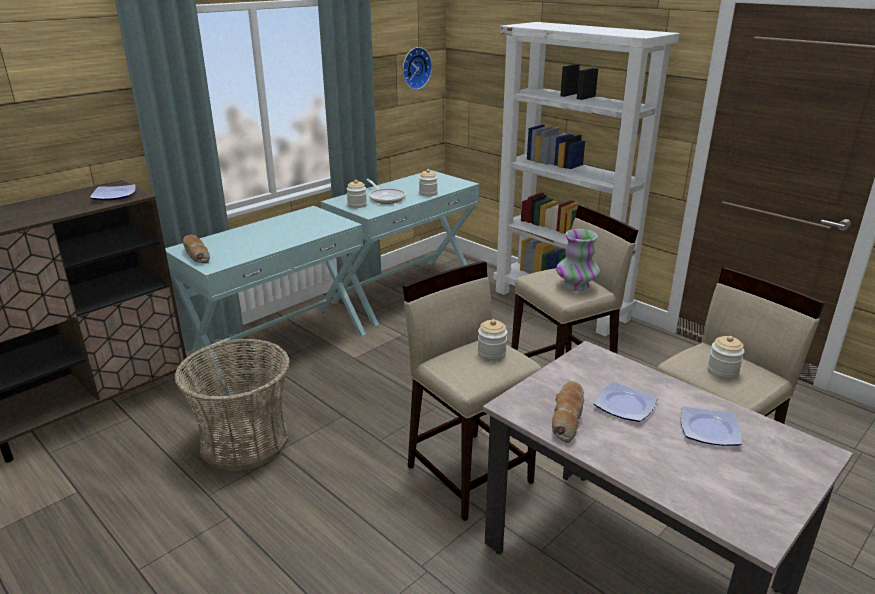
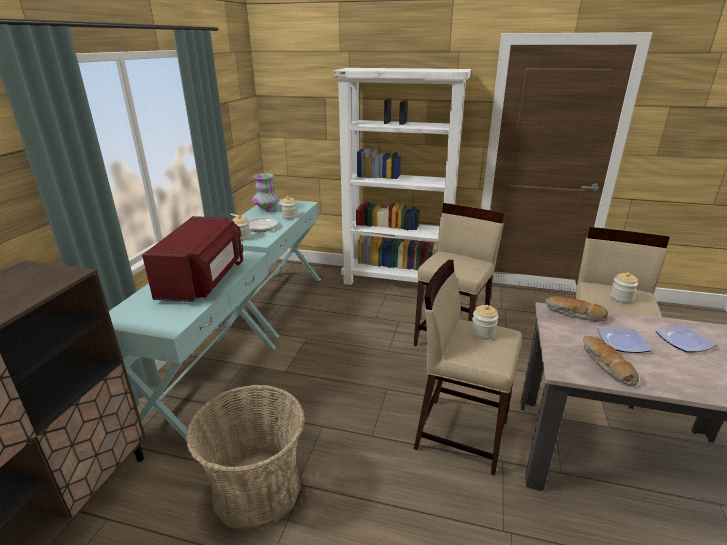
camera: 30 degrees left, 0 degrees up
(113, 196) = (40, 280): plate -> none
(196, 254) = (137, 321): bread -> bread (574, 315)
(280, 235) = (204, 280): none -> red microwave
(415, 68) = (241, 113): wall clock -> none
(576, 286) = (467, 263): vase -> vase (267, 210)

